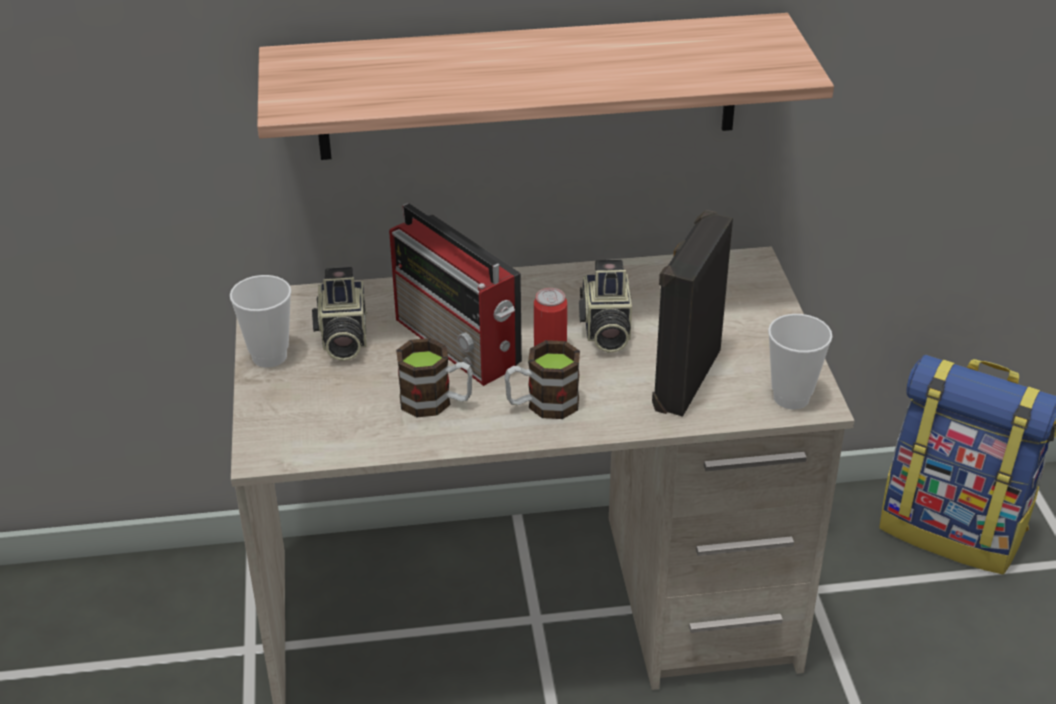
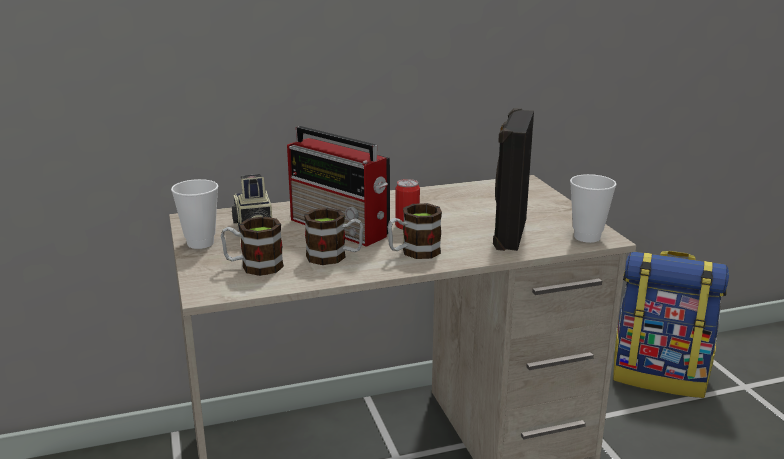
camera: 10 degrees left, 15 degrees down
(329, 410) = (253, 266): none -> mug
(528, 87) = (374, 56): shelf -> none
(605, 330) = (442, 215): camera -> none

